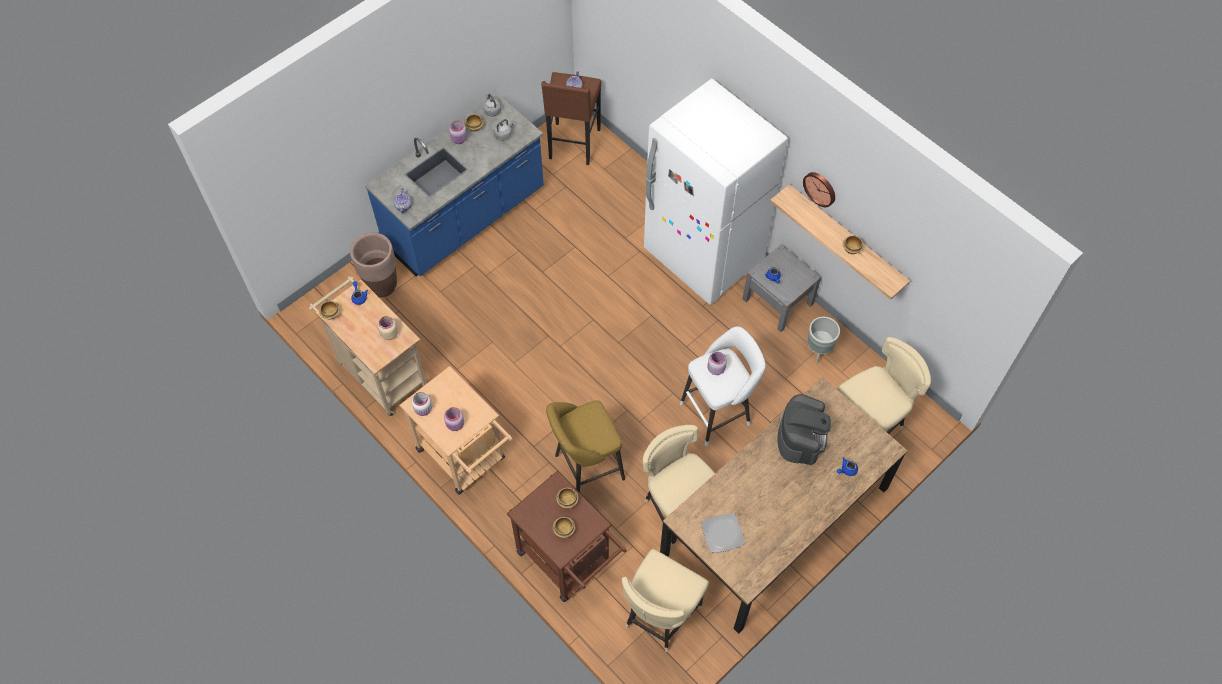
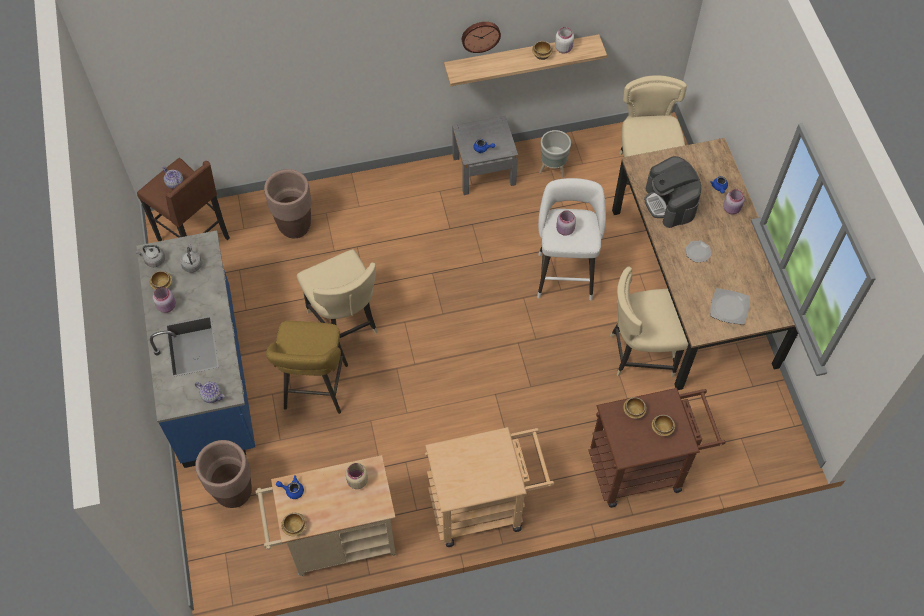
camera: 60 degrees left, 0 degrees up
(423, 409) = (461, 491): white jar -> white jar (564, 48)
(455, 425) = (496, 470): pink jar -> pink jar (732, 209)
(585, 469) = (557, 407): yellow stool -> yellow stool (315, 390)
(629, 200) = (295, 226): none -> brown planter
(659, 616) = (733, 420): beige chair -> beige chair (345, 322)
(703, 256) = (399, 200): white fridge -> none
(763, 482) = (697, 252): none -> plate
(801, 437) = (670, 203): coffee machine -> coffee machine turned 150 degrees counterclockwise

